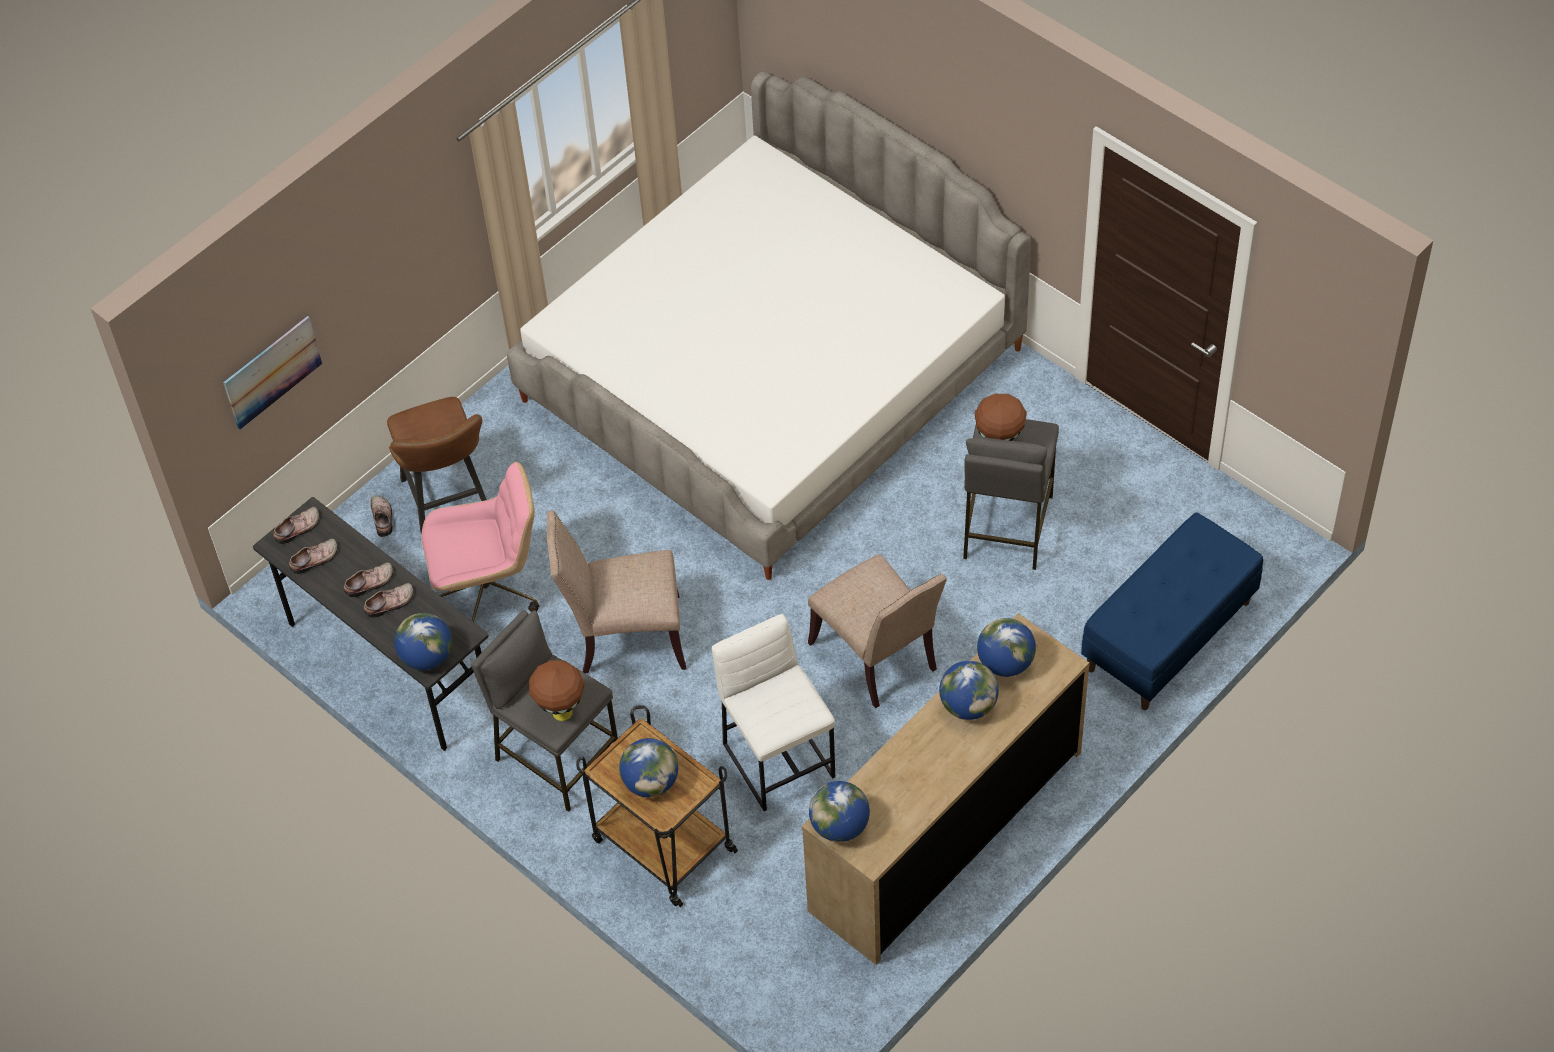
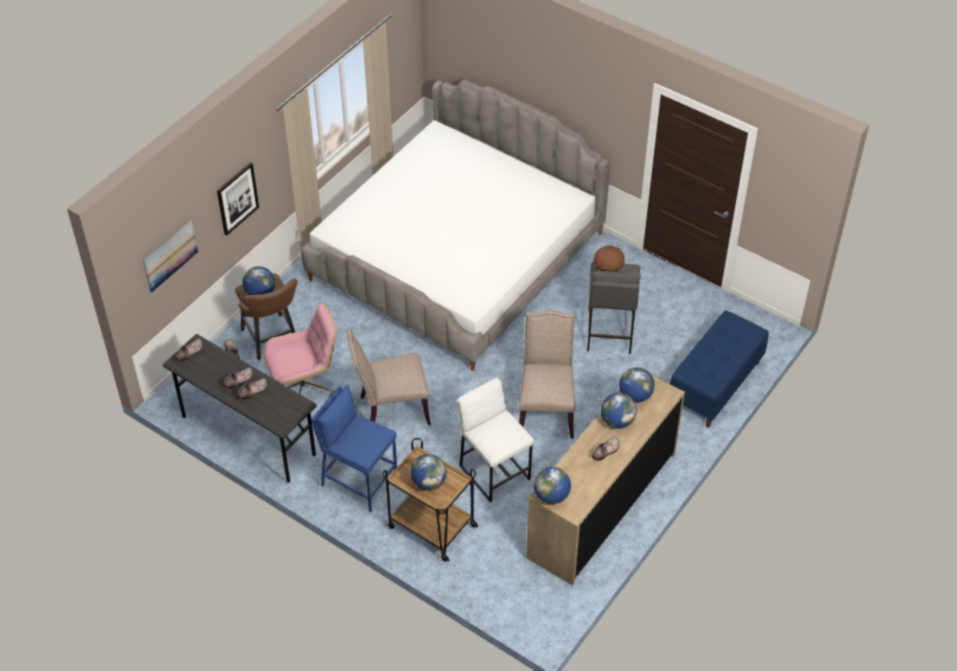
camera: 10 degrees left, 5 degrees down
(315, 560) = (203, 369): shoe -> shoe (606, 451)
(392, 276) = (237, 198): none -> picture
(427, 657) = (280, 420): globe -> globe (260, 293)
(557, 757) = (359, 481): grey stool -> blue stool
(561, 712) = (367, 446): brown table lamp -> none
(878, 658) = (546, 410): beige chair -> beige chair turned 135 degrees counterclockwise

